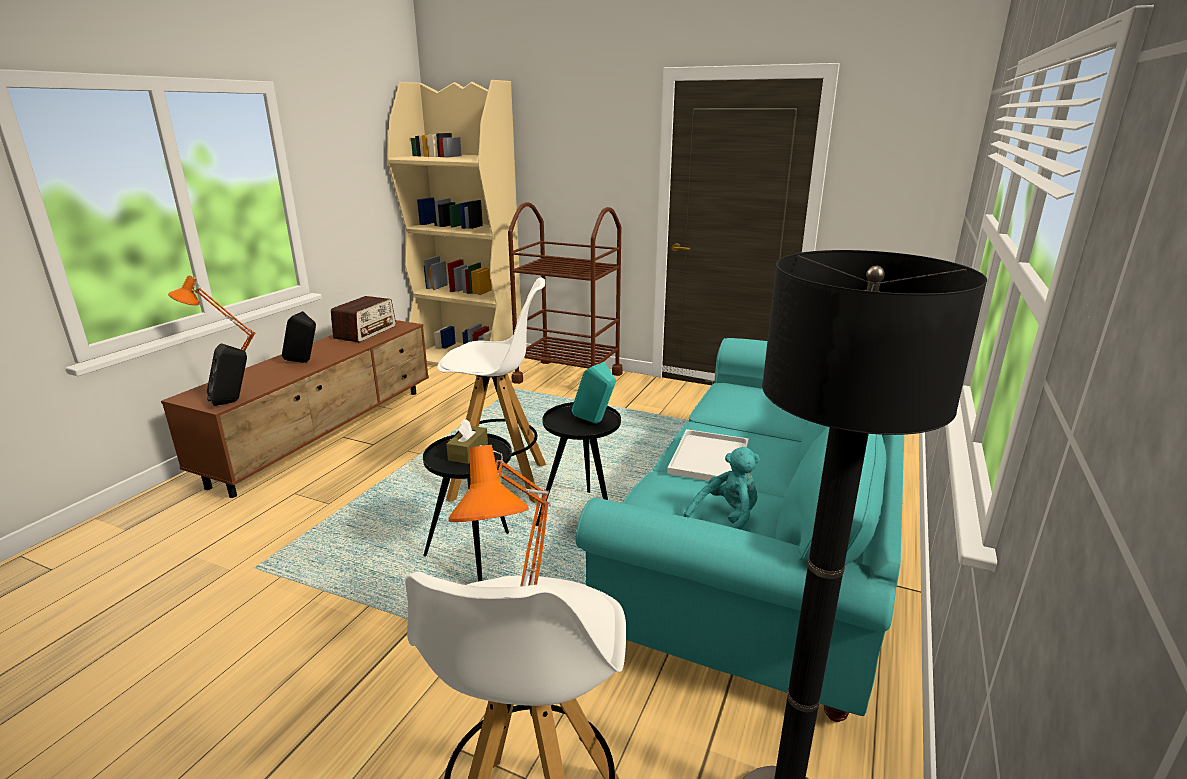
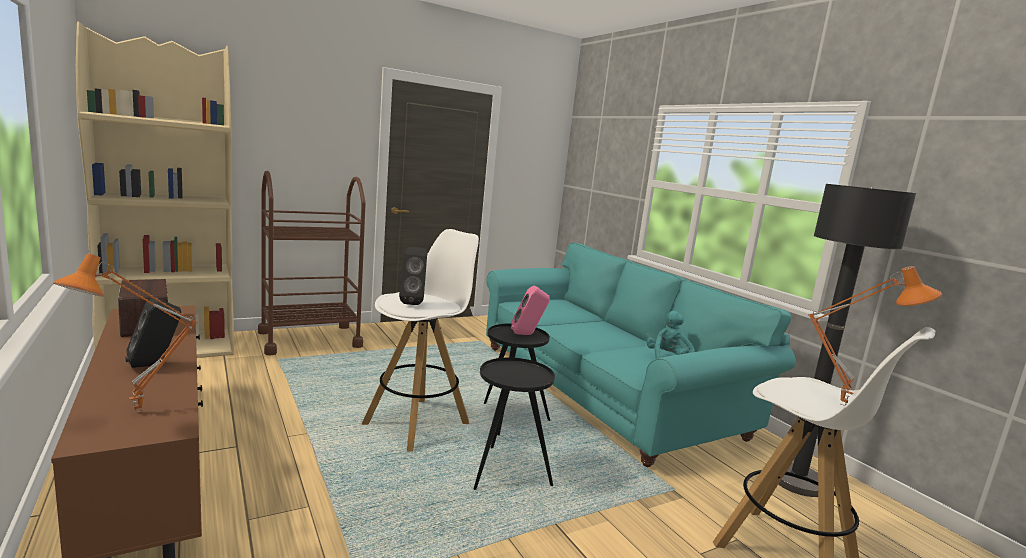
camera: 55 degrees left, 10 degrees down
(233, 401) = (183, 420): black speaker -> black speaker (413, 302)
(468, 452) = (512, 373): brown tissue box -> none
(595, 423) = (528, 334): turquoise speaker -> pink speaker
(710, 459) = (597, 338): white tray -> none

